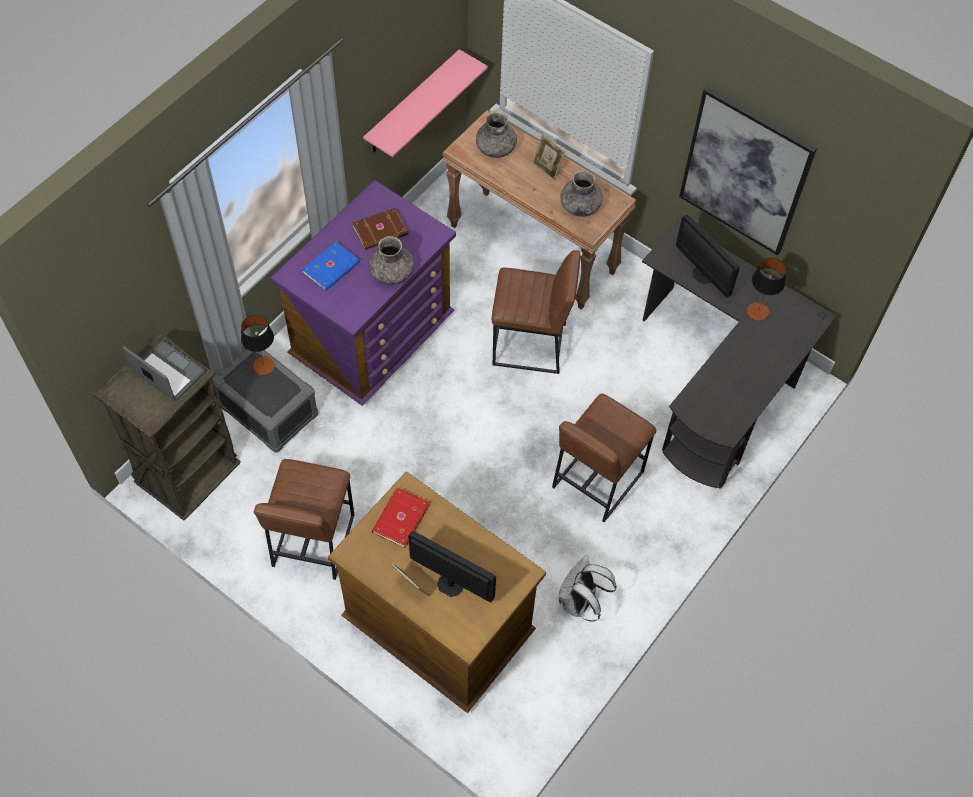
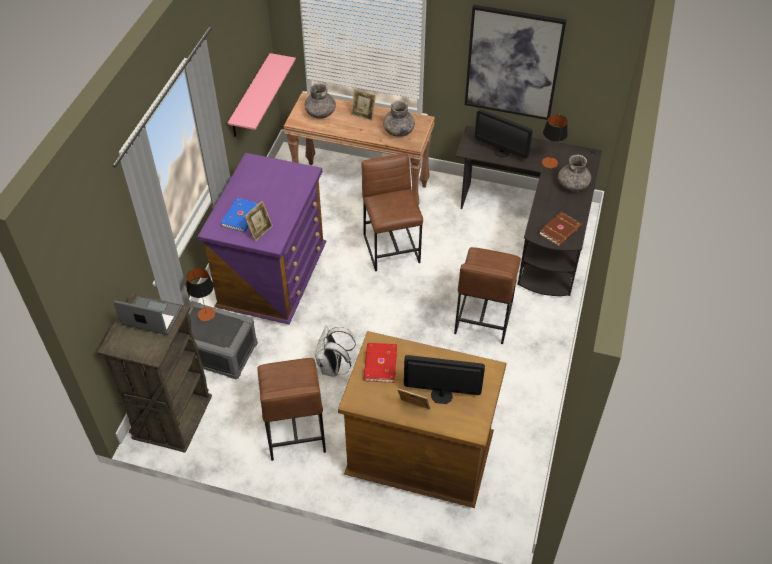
camera: 20 degrees left, 10 degrees down
(344, 296) = (260, 231): none -> picture frame
(381, 231) = (267, 183): brown book -> brown book (560, 231)
(391, 273) = (288, 206): grey vase -> grey vase (573, 185)
(531, 344) = (391, 247): brown chair -> brown chair turned 90 degrees counterclockwise
(580, 603) = (514, 403): white backpack -> white backpack (333, 367)

